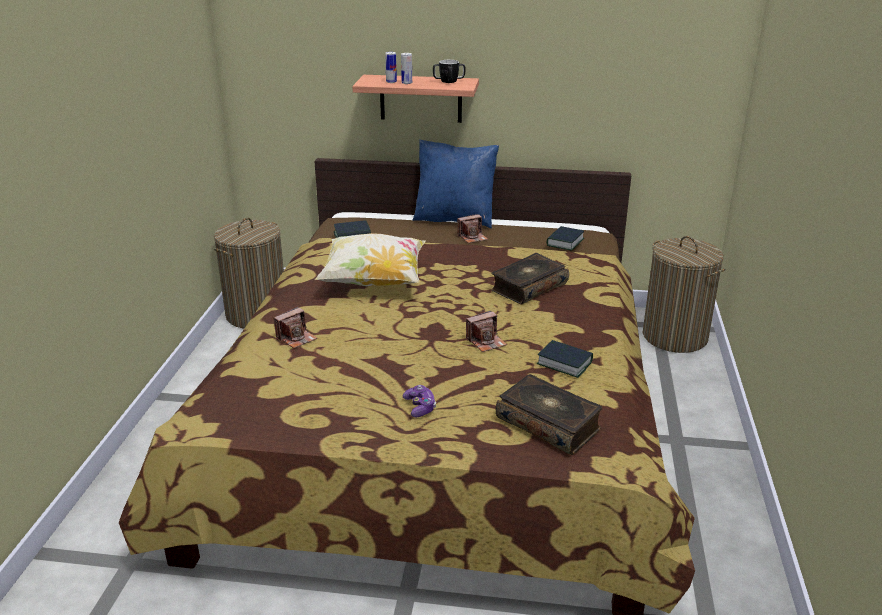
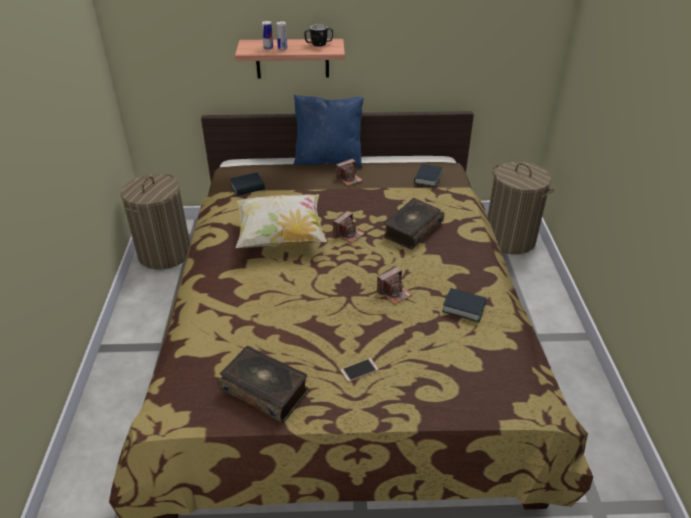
camera: 10 degrees left, 10 degrees up
(296, 338) = (231, 307): camera -> camera (348, 234)
(420, 407) = (359, 370): game controller -> phone
(549, 423) = (469, 374): book -> book (265, 390)

